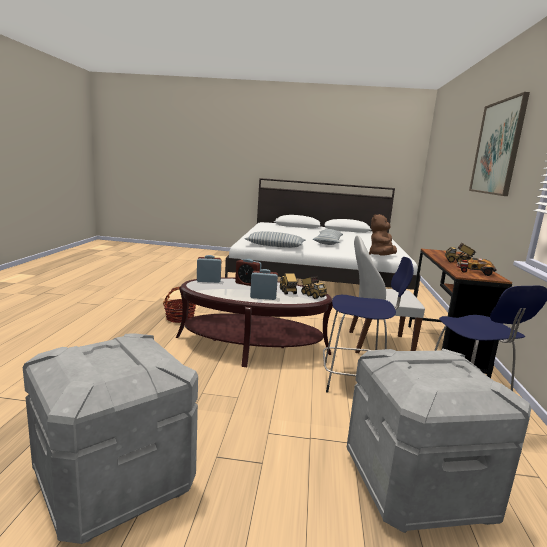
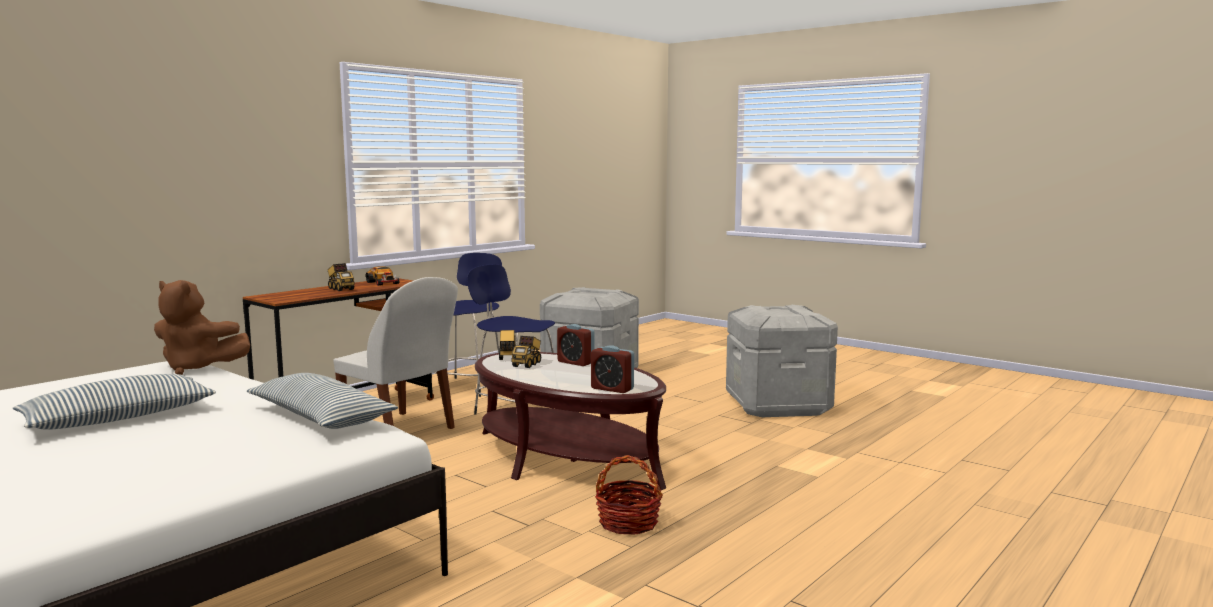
camera: 145 degrees left, 5 degrees down
(247, 284) = (559, 379): alarm clock -> none
(381, 256) = (198, 368): brown plush toy -> brown plush toy turned 45 degrees clockwise
(497, 148) = (199, 131): picture -> none

